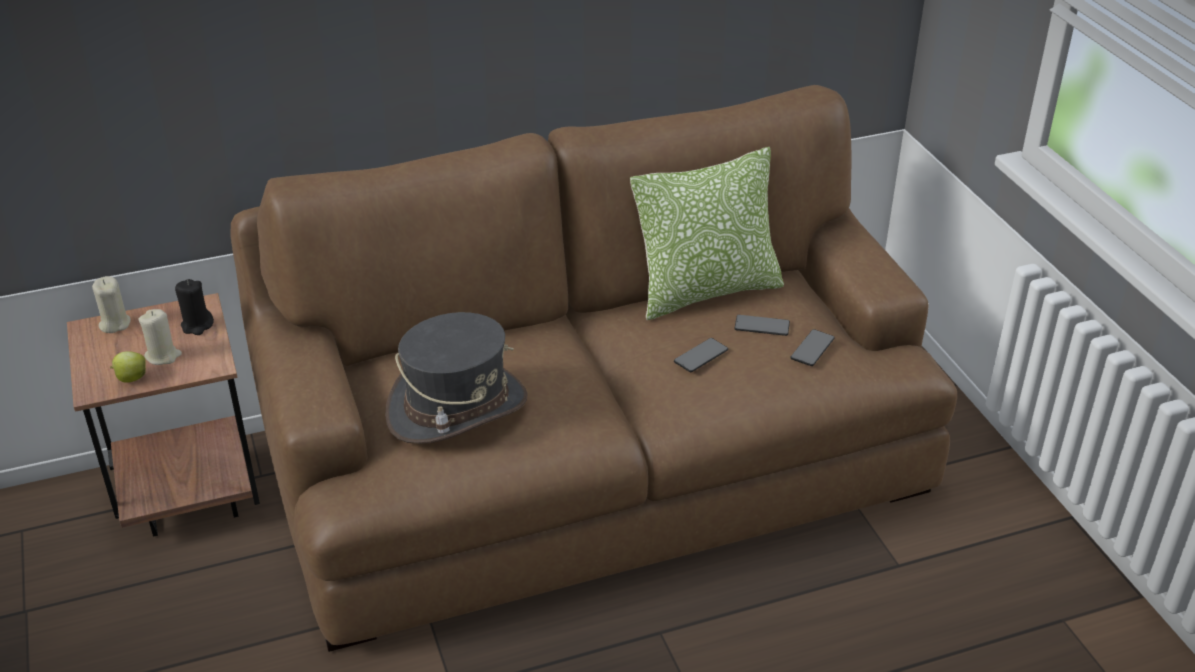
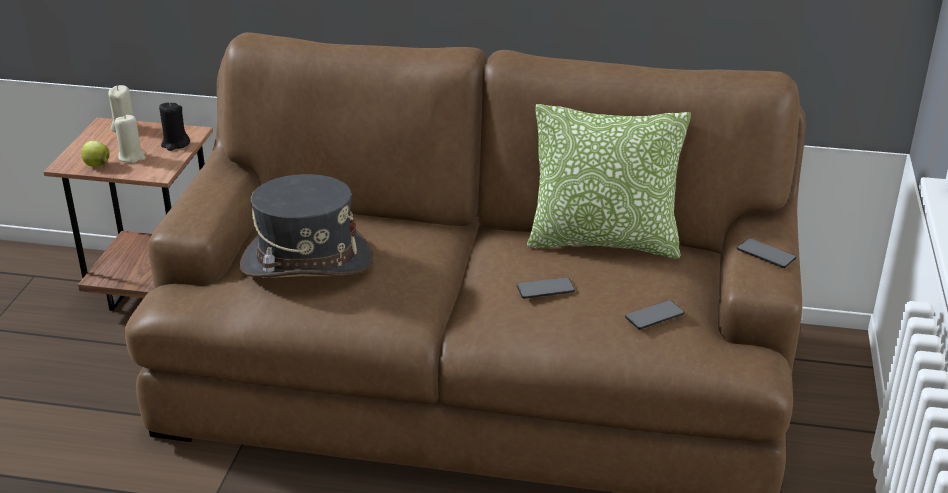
camera: 30 degrees right, 5 degrees down
(762, 326) = (625, 283): phone -> phone (766, 254)

